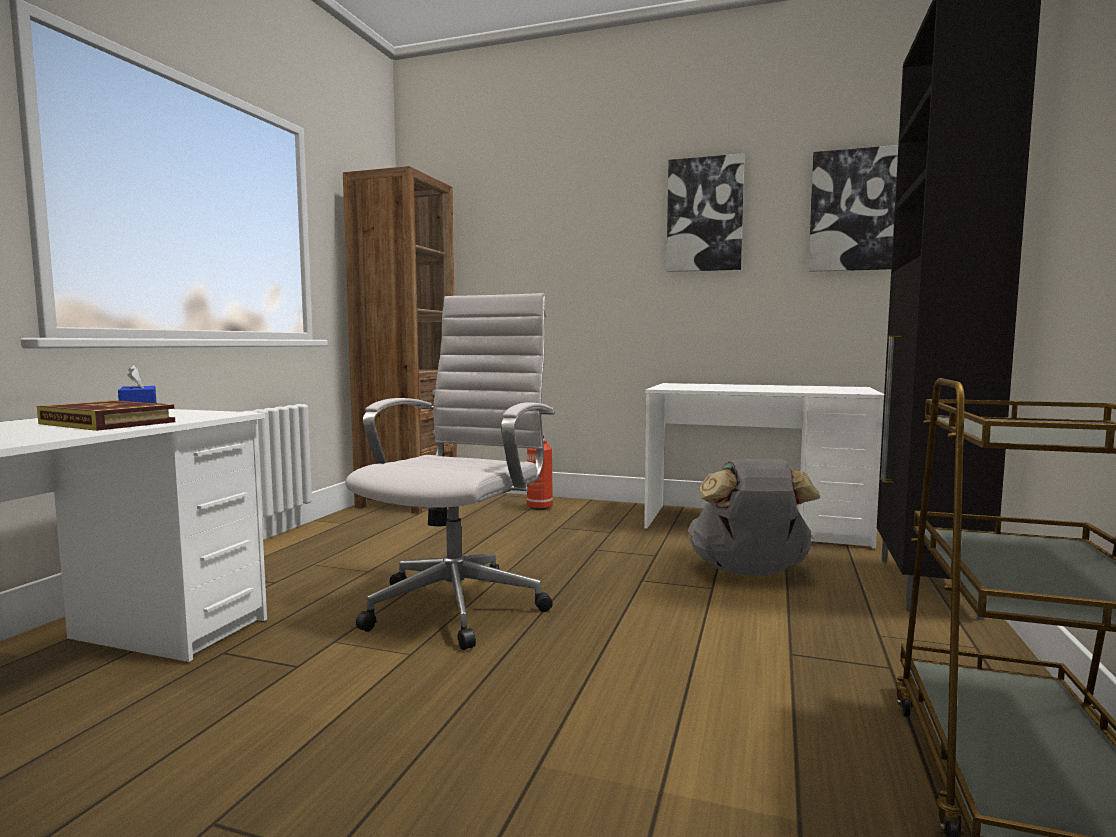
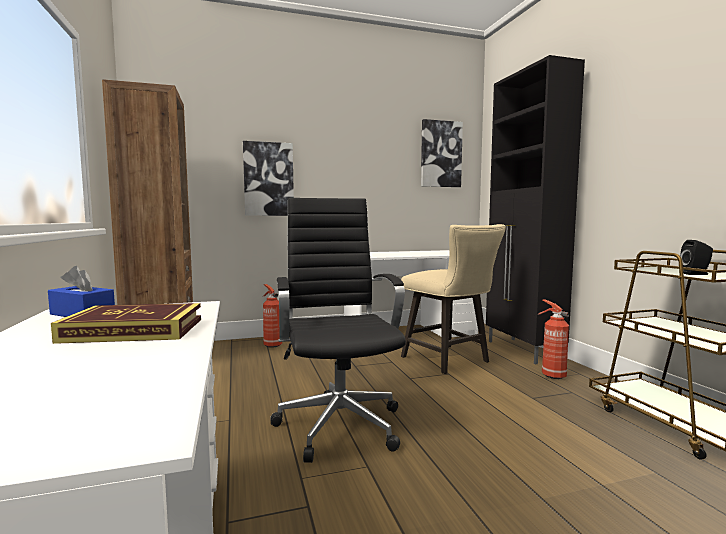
camera: 35 degrees left, 0 degrees up
(460, 604) = (339, 423): white office chair -> black office chair
(705, 215) = (365, 148): picture -> picture (268, 179)
(749, 572) = (450, 361): grey backpack -> beige stool
(905, 635) = (552, 375): none -> fire extinguisher
(1039, 434) = (696, 274): none -> black speaker

